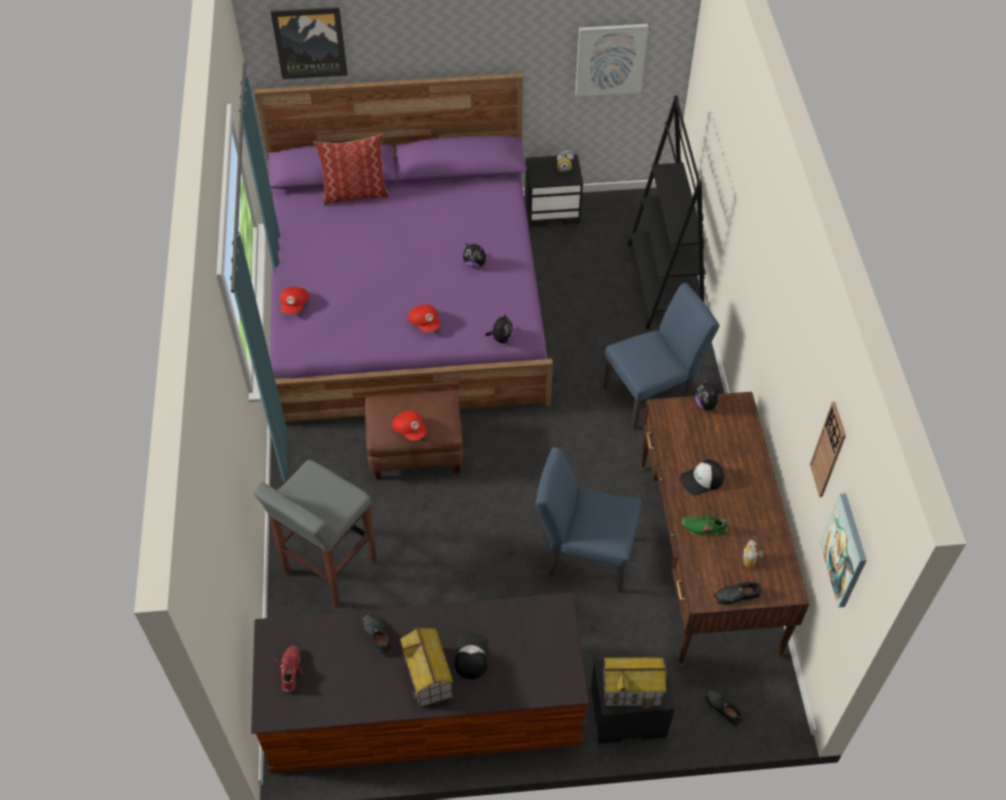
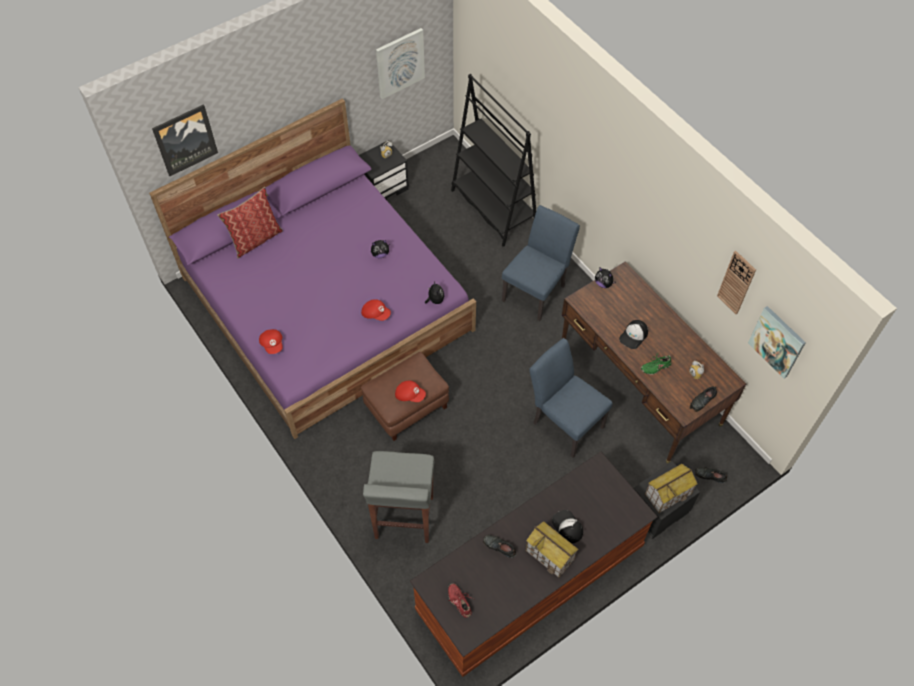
camera: 30 degrees left, 5 degrees up
(584, 554) = (564, 421): blue chair -> blue chair turned 60 degrees clockwise

